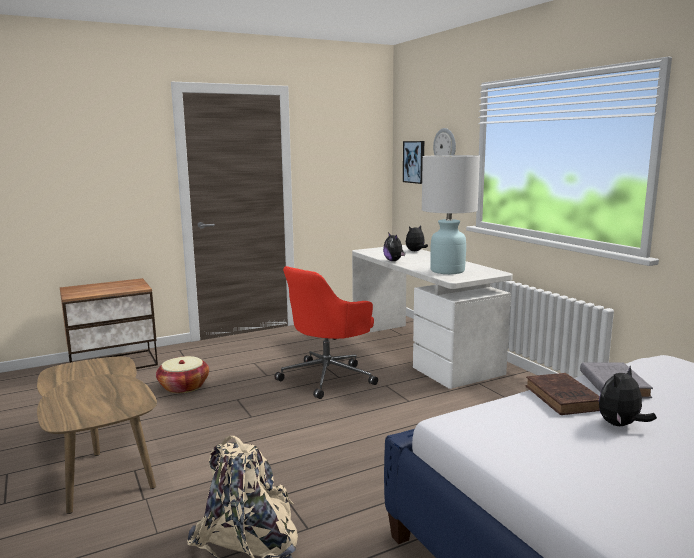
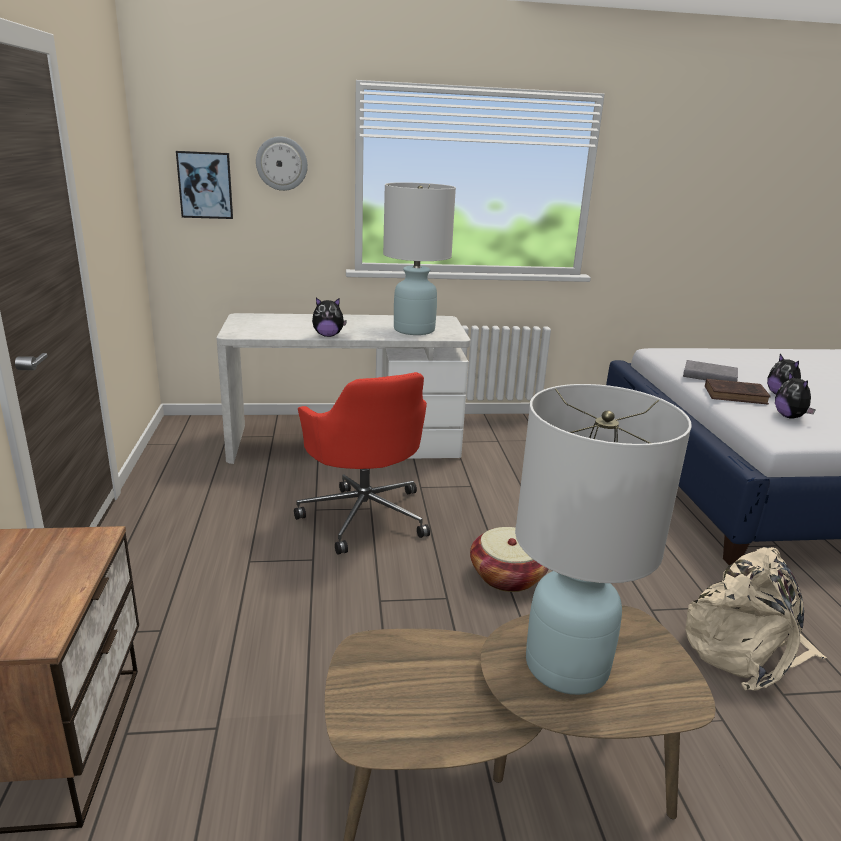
camera: 70 degrees left, 10 degrees up
(94, 392) = (566, 665): none -> white table lamp
(184, 386) = (284, 648): basket -> basket (507, 576)
(415, 251) = (287, 317): plush toy -> plush toy (790, 417)

